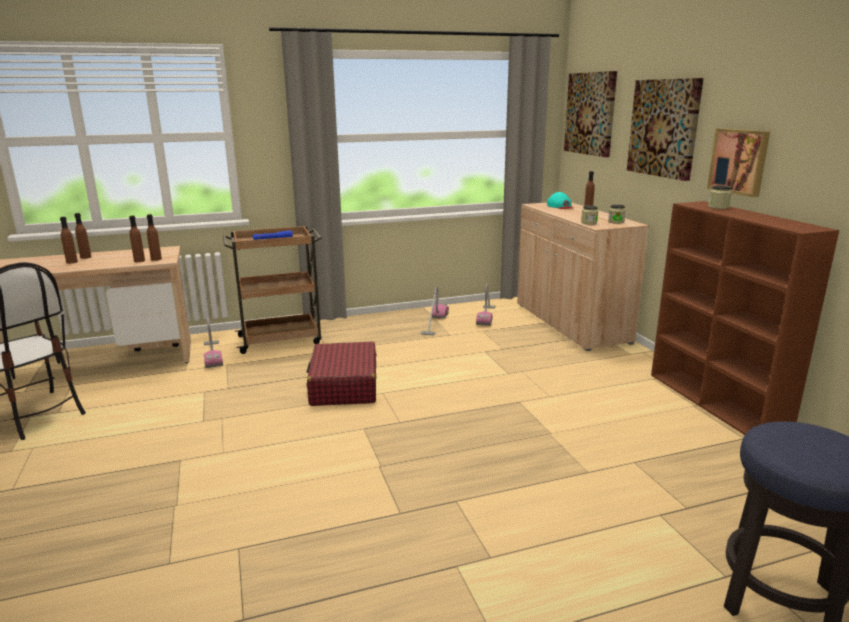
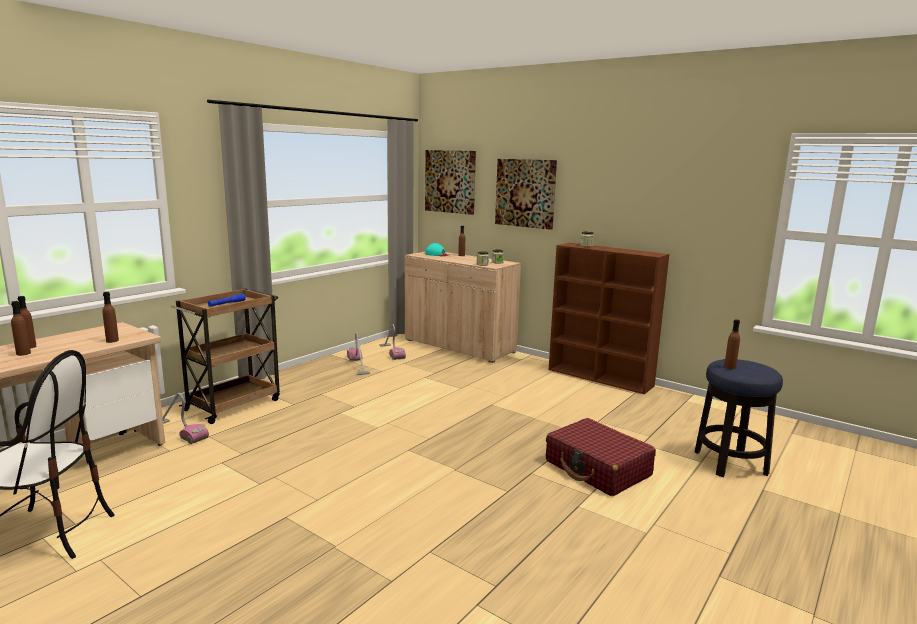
camera: 35 degrees left, 5 degrees down
(156, 259) = (129, 337): brown bottle -> brown bottle (730, 367)
(344, 386) = (349, 426): red suitcase -> red suitcase (598, 468)
(739, 161) = (592, 215): picture -> none

